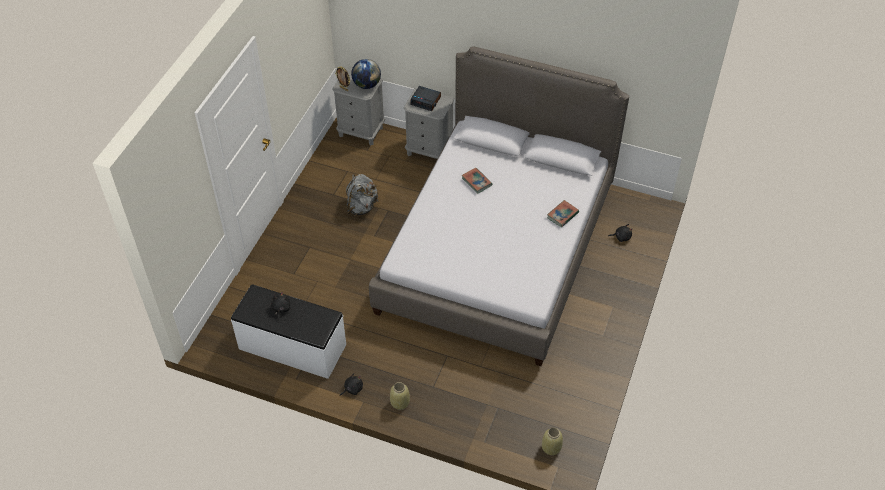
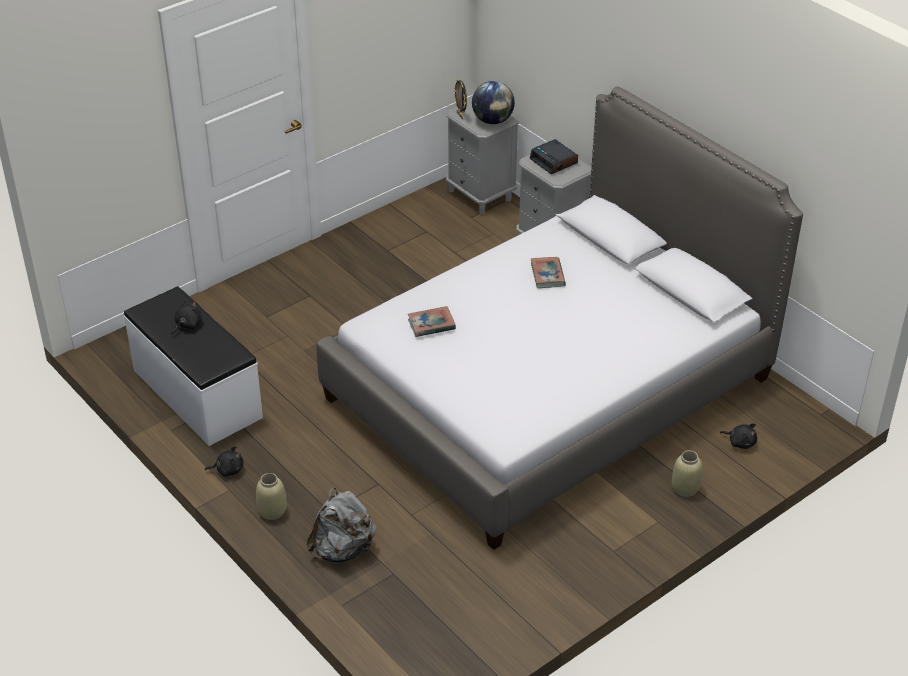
camera: 30 degrees right, 10 degrees down
(361, 207) = (411, 276): grey backpack -> grey backpack (342, 549)
(551, 448) = (425, 654): beige vase -> beige vase (685, 488)
(562, 215) = (634, 355): book -> book (431, 324)

